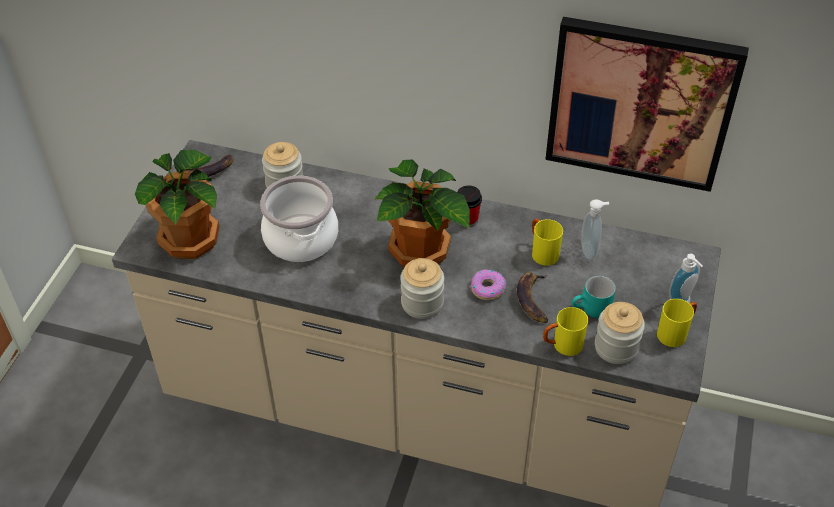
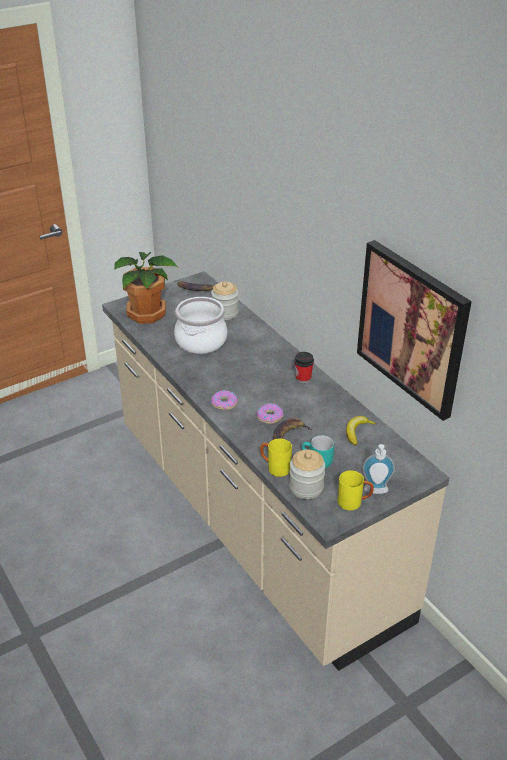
camera: 40 degrees right, 10 degrees down
(420, 252) = (255, 380): potted plant -> none
(422, 303) = (224, 403): jar -> donut
(542, 252) = (326, 417): yellow mug -> none
(590, 250) = (357, 432): soap dispenser -> banana

